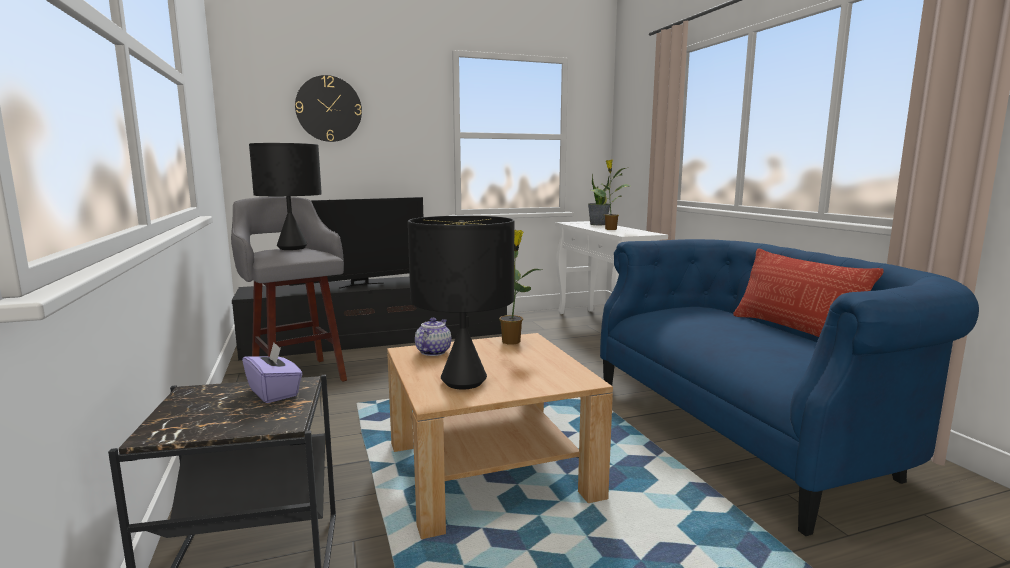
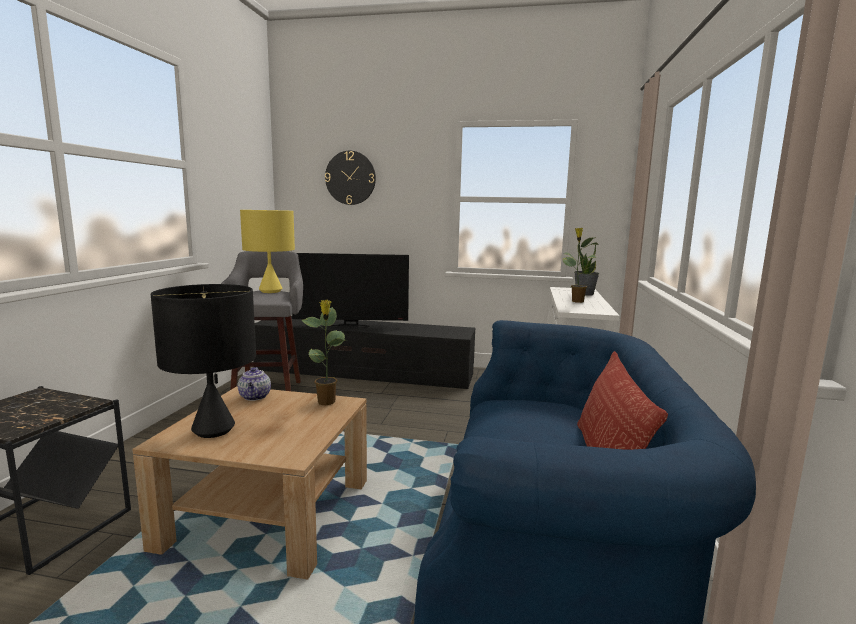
camera: 30 degrees right, 0 degrees up
(274, 392) = (63, 406): purple tissue box -> none
(292, 248) = (270, 291): black table lamp -> yellow table lamp
(433, 352) = (255, 397): teapot -> teapot turned 120 degrees clockwise

